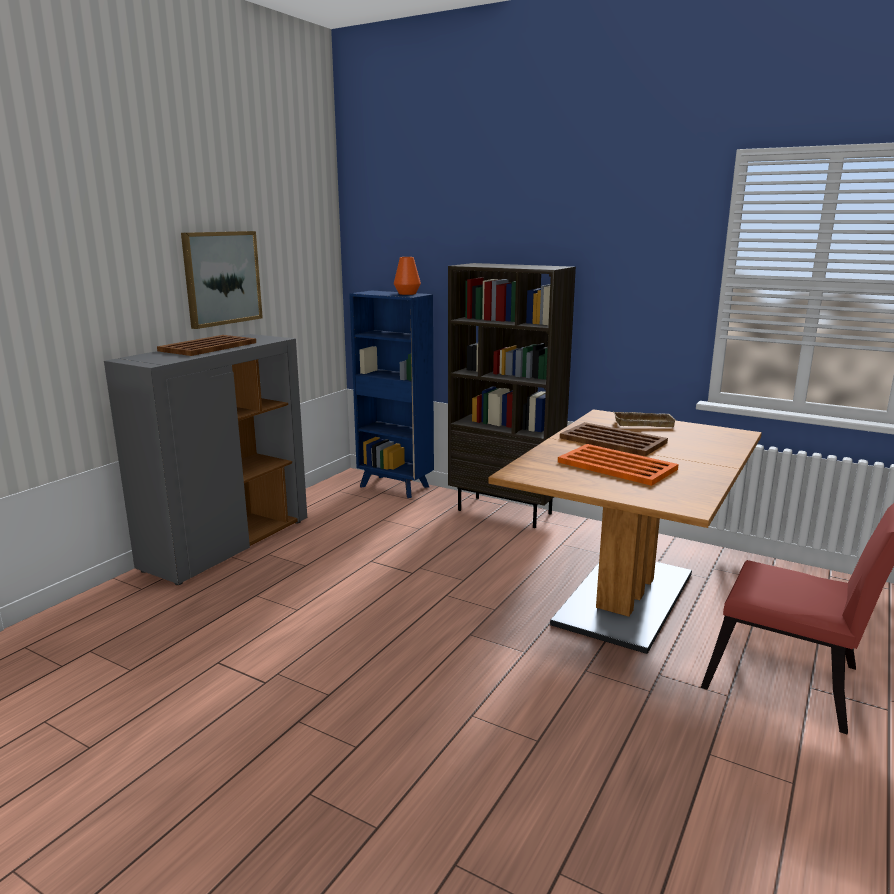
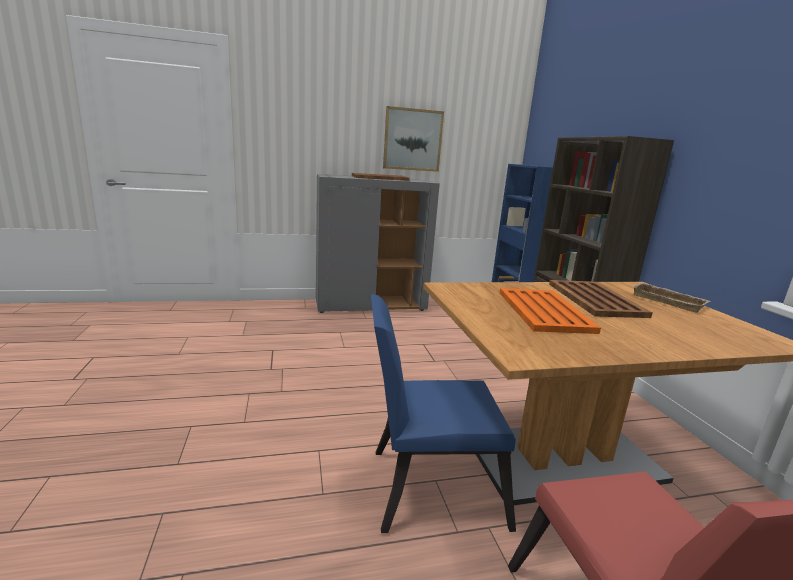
camera: 45 degrees right, 0 degrees up
(407, 293) = (545, 166): orange vase -> none
(588, 678) = (427, 486): none -> blue chair

